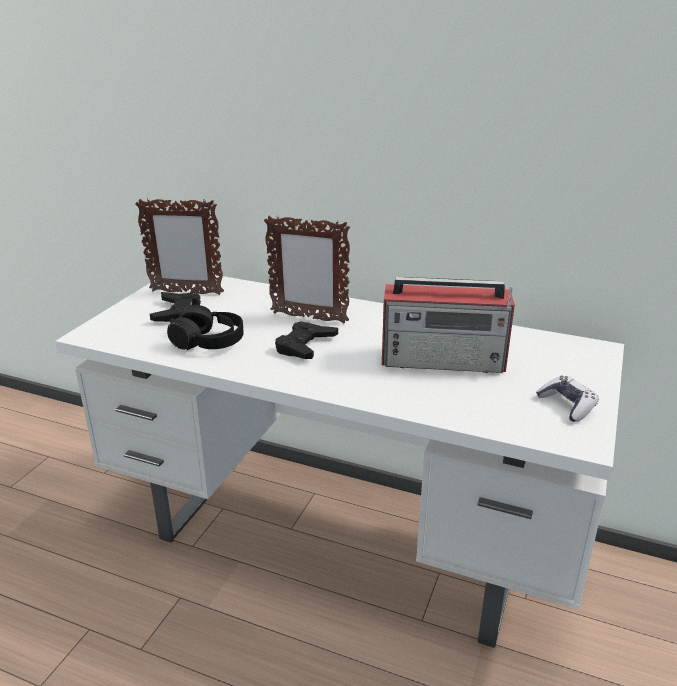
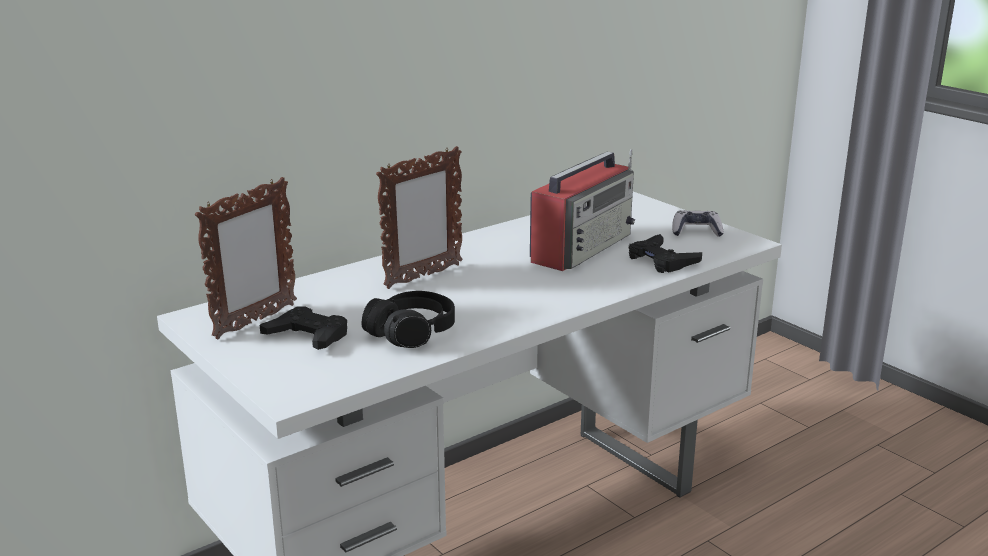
camera: 60 degrees left, 5 degrees down
(305, 346) = (483, 291): black game controller -> black game controller (661, 260)

